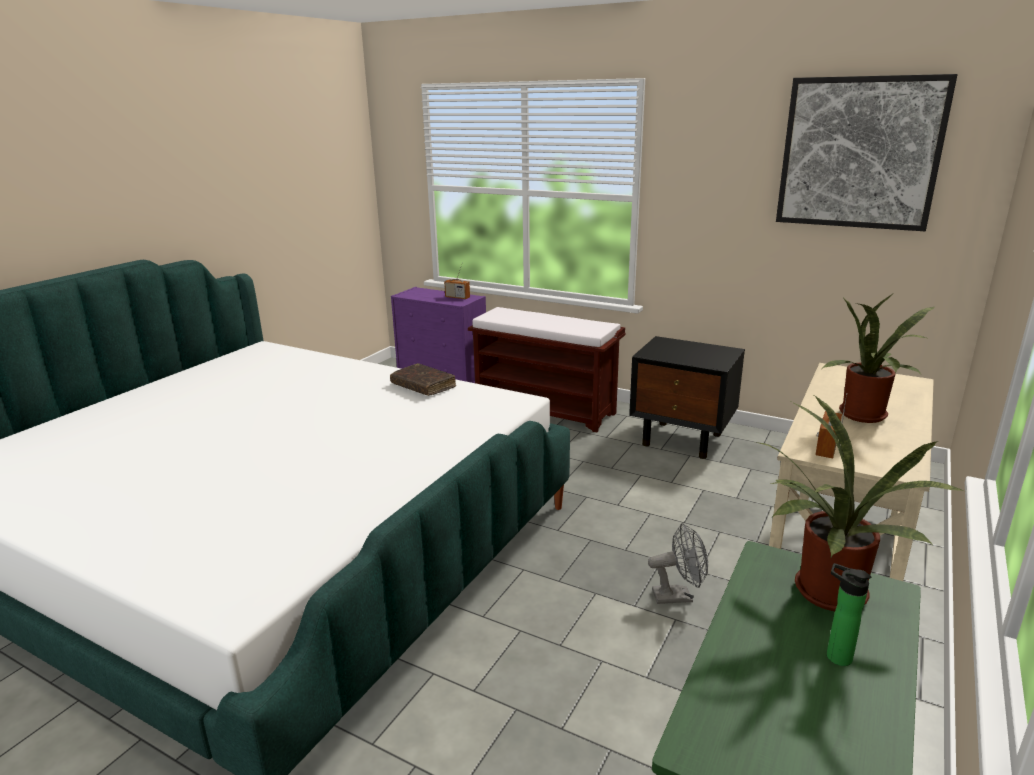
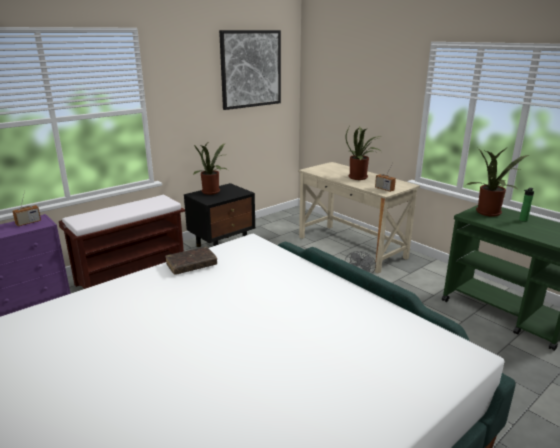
camera: 70 degrees left, 0 degrees up
(686, 348) = (212, 192): none -> potted plant

